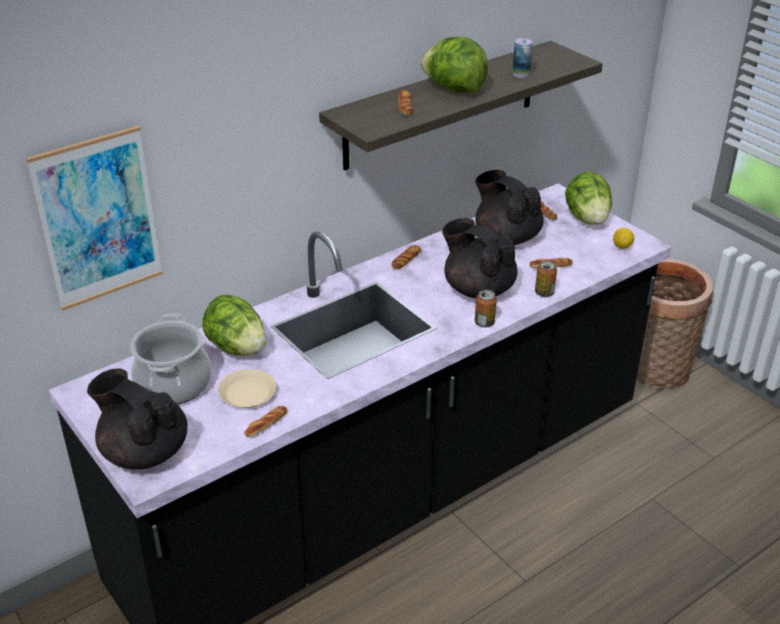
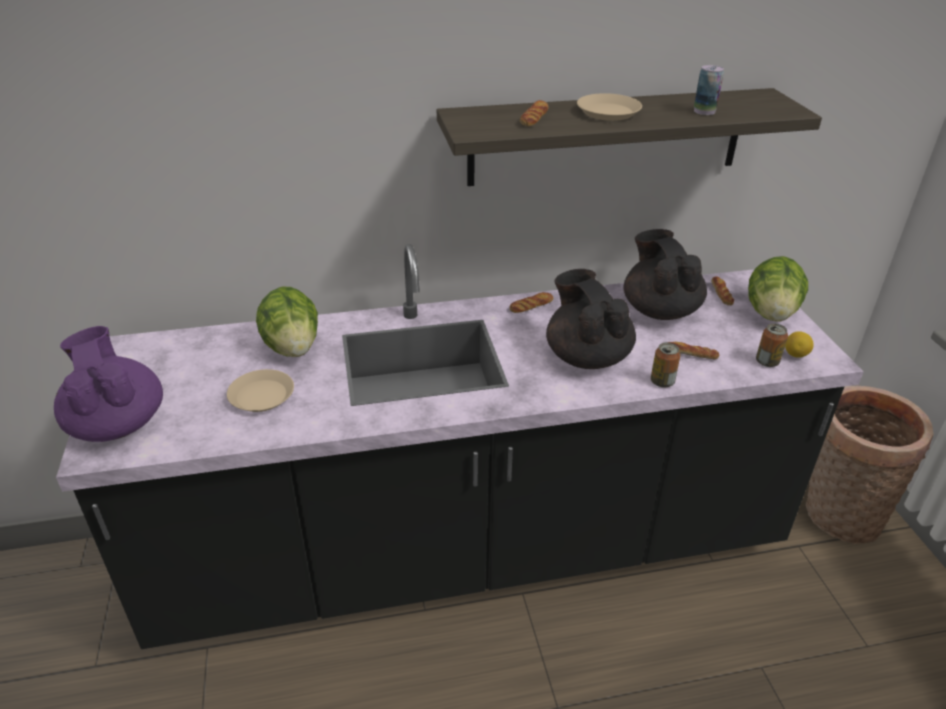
camera: 25 degrees right, 0 degrees up
(98, 219) = (155, 170): picture -> none
(144, 451) = (117, 423): black teapot -> purple teapot
(173, 384) = (204, 365): cooking pot -> none
(266, 424) = (250, 435): bread -> none
(454, 89) = (608, 112): lettuce -> beige plate
(484, 323) = (566, 396): can -> can (767, 362)

